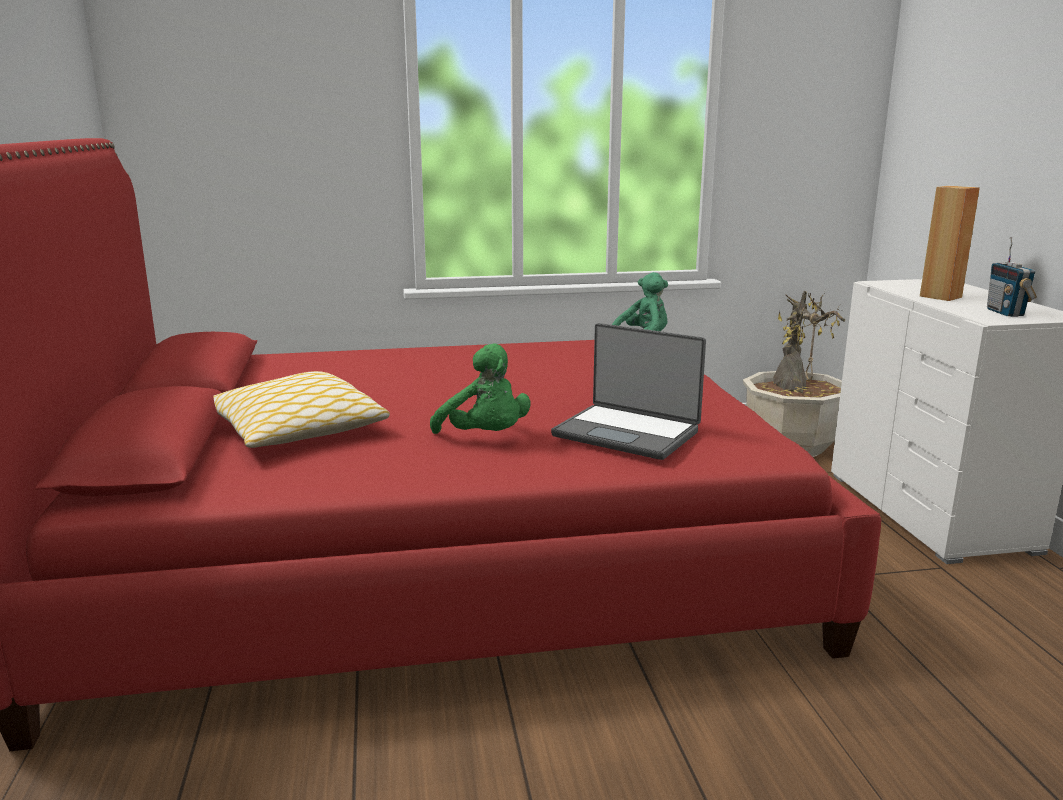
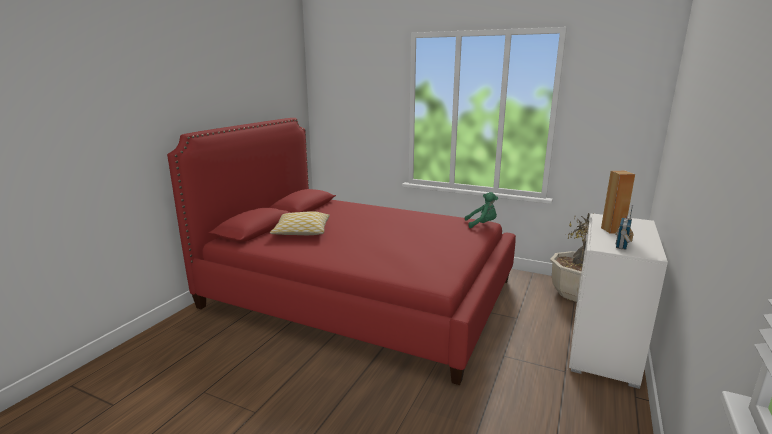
camera: 35 degrees right, 0 degrees up
(485, 437) = (349, 248): green plush toy -> none
(627, 433) = (395, 260): laptop -> none

